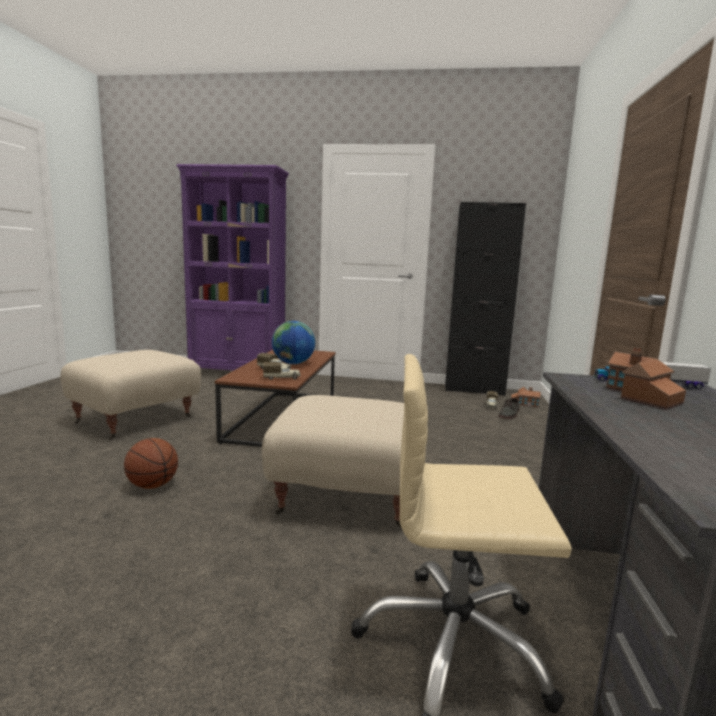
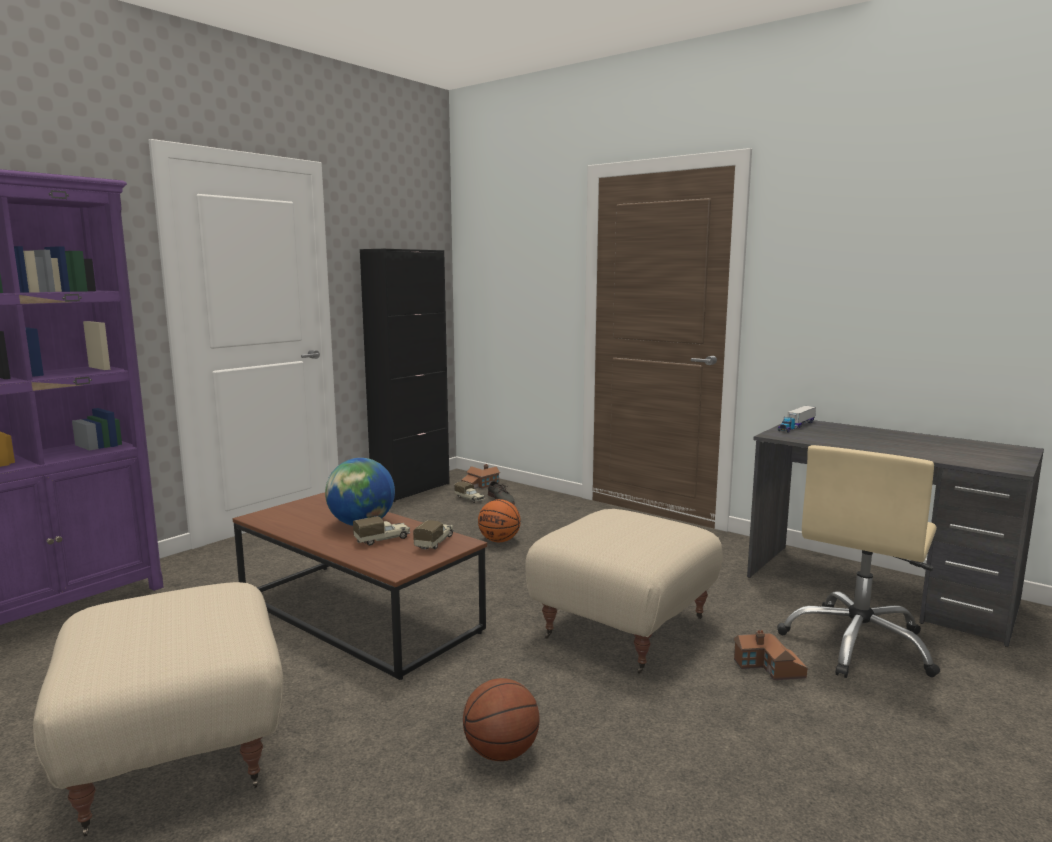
camera: 60 degrees left, 0 degrees up
(435, 428) = (499, 541): none -> basketball
(639, 396) = (831, 435): toy house -> toy house (769, 668)

